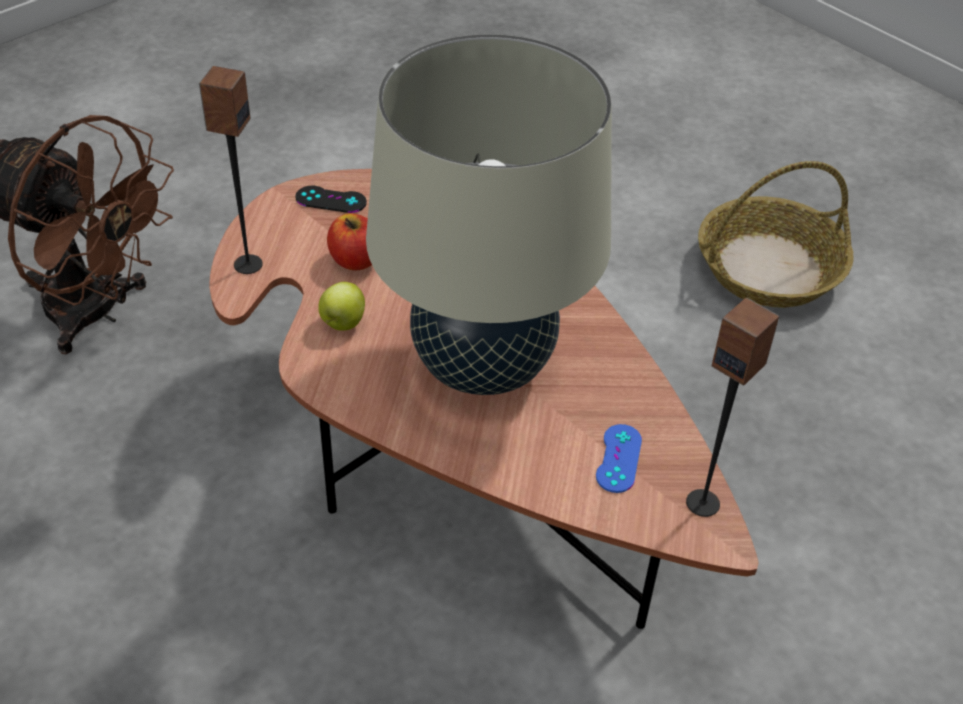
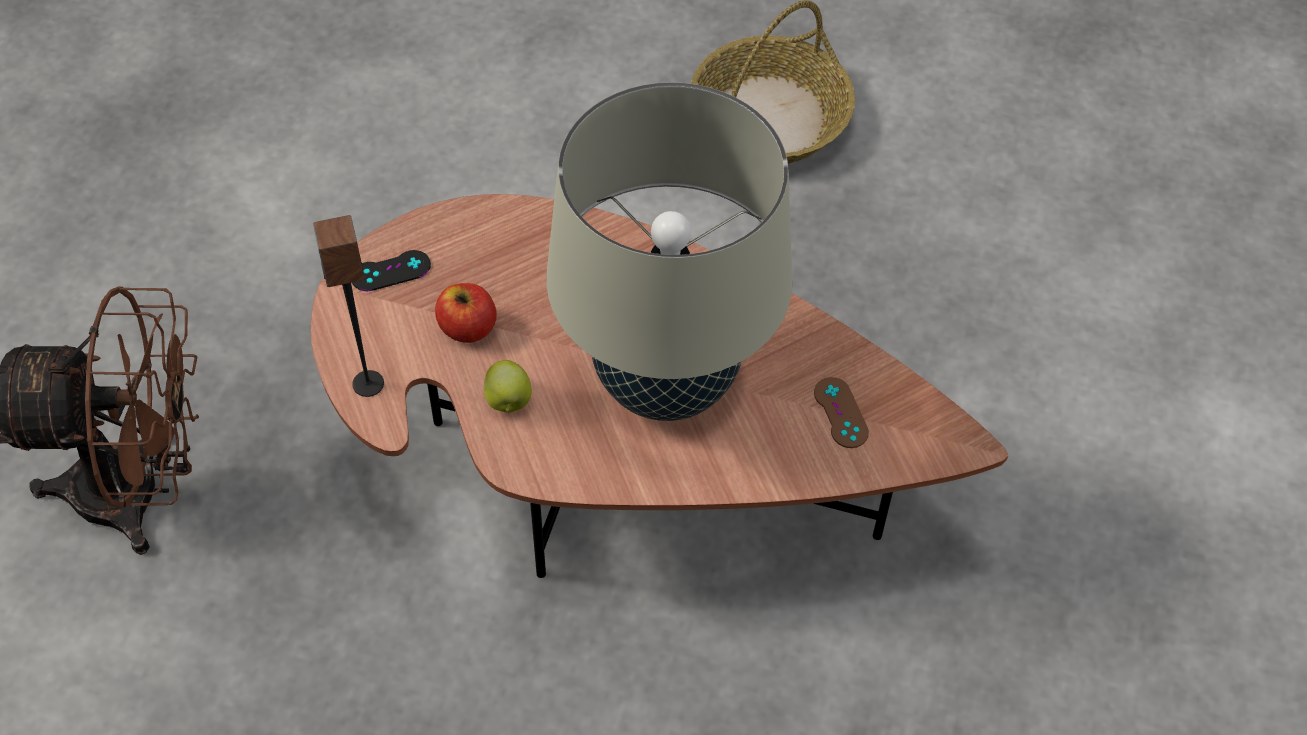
camera: 30 degrees left, 10 degrees up
(618, 458) = (840, 413): blue game controller -> brown game controller
(703, 502) = (932, 418): speaker -> none

